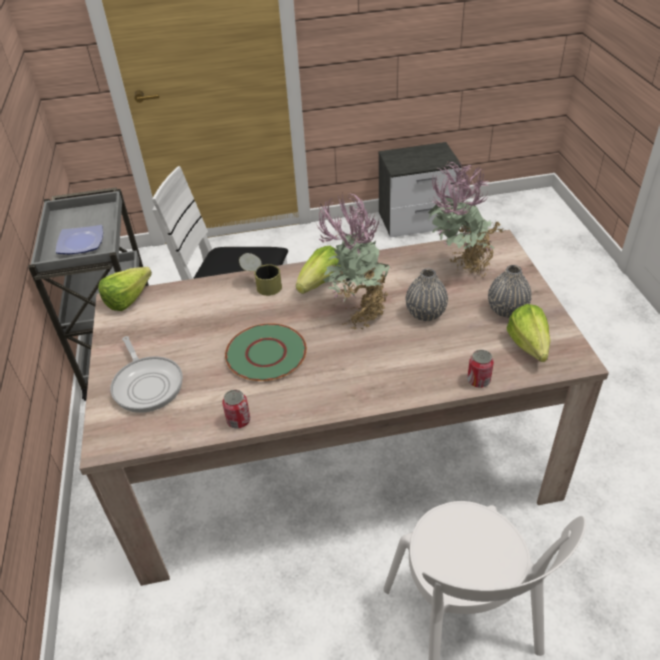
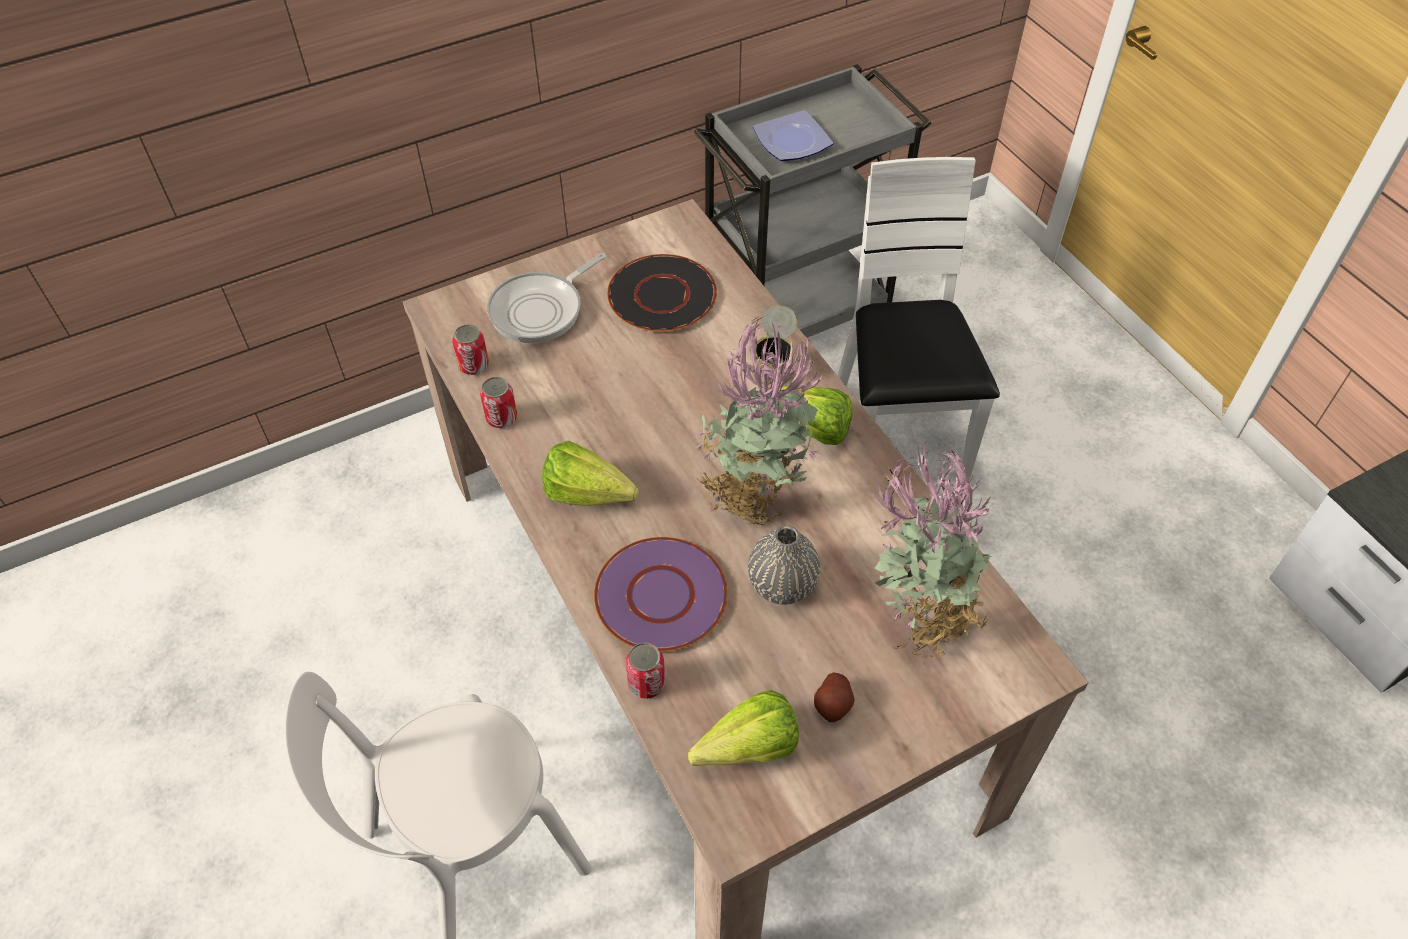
camera: 70 degrees right, 10 degrees up
(132, 298) = (696, 236): lettuce -> lettuce (593, 498)
(176, 322) = (662, 296): none -> black plate
(178, 430) = (474, 365): none -> can
(266, 354) = (629, 410): green plate -> none
(417, 363) = (661, 595): none -> purple plate
(507, 310) = (833, 705): grey vase -> potato

